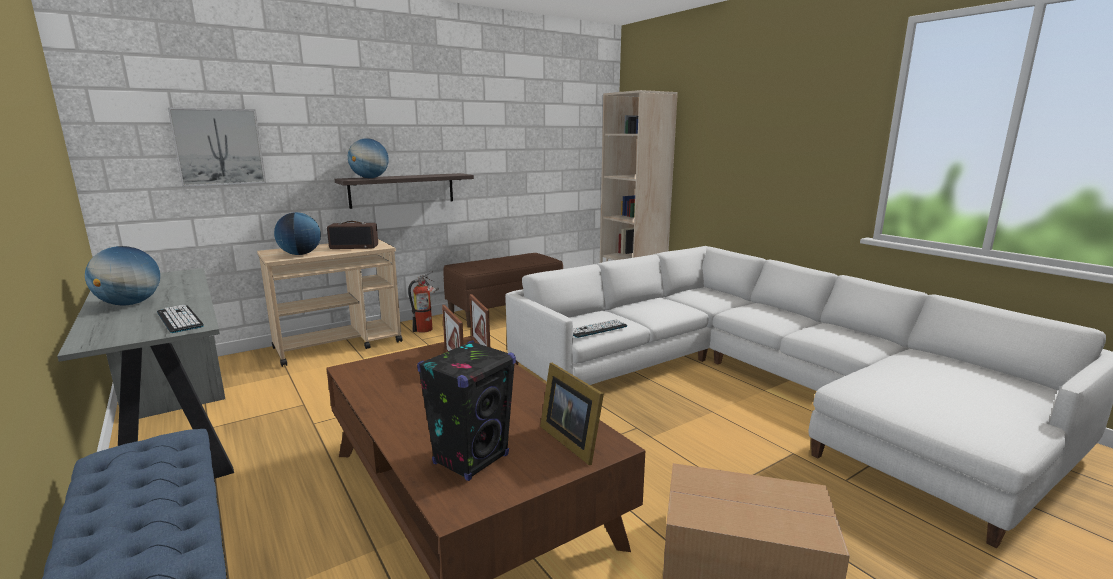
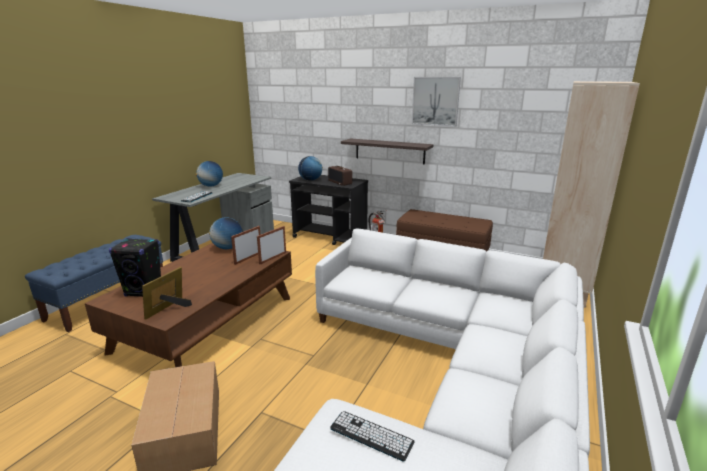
camera: 60 degrees right, 5 degrees up
(219, 147) = (299, 115): picture -> picture (435, 101)
(339, 345) = (330, 237): beige cart -> black cart
(370, 178) = (362, 141): globe -> globe (227, 248)
(597, 329) = (356, 282): keyboard -> keyboard (371, 435)

